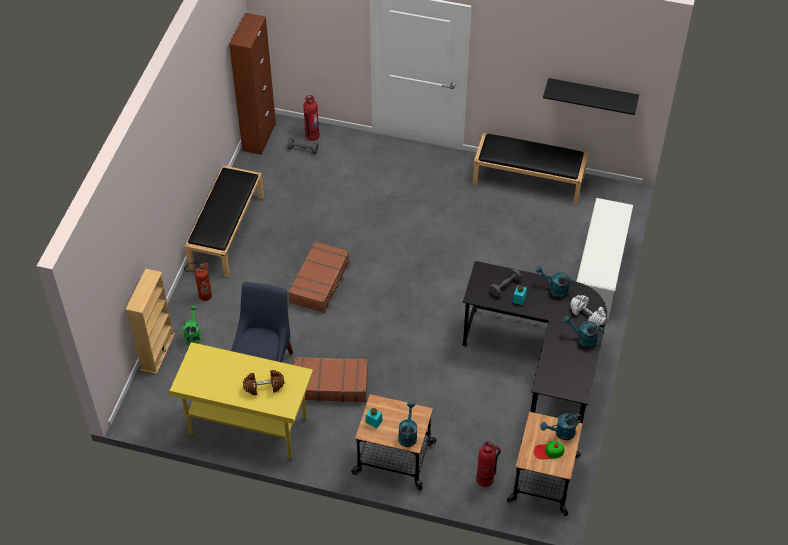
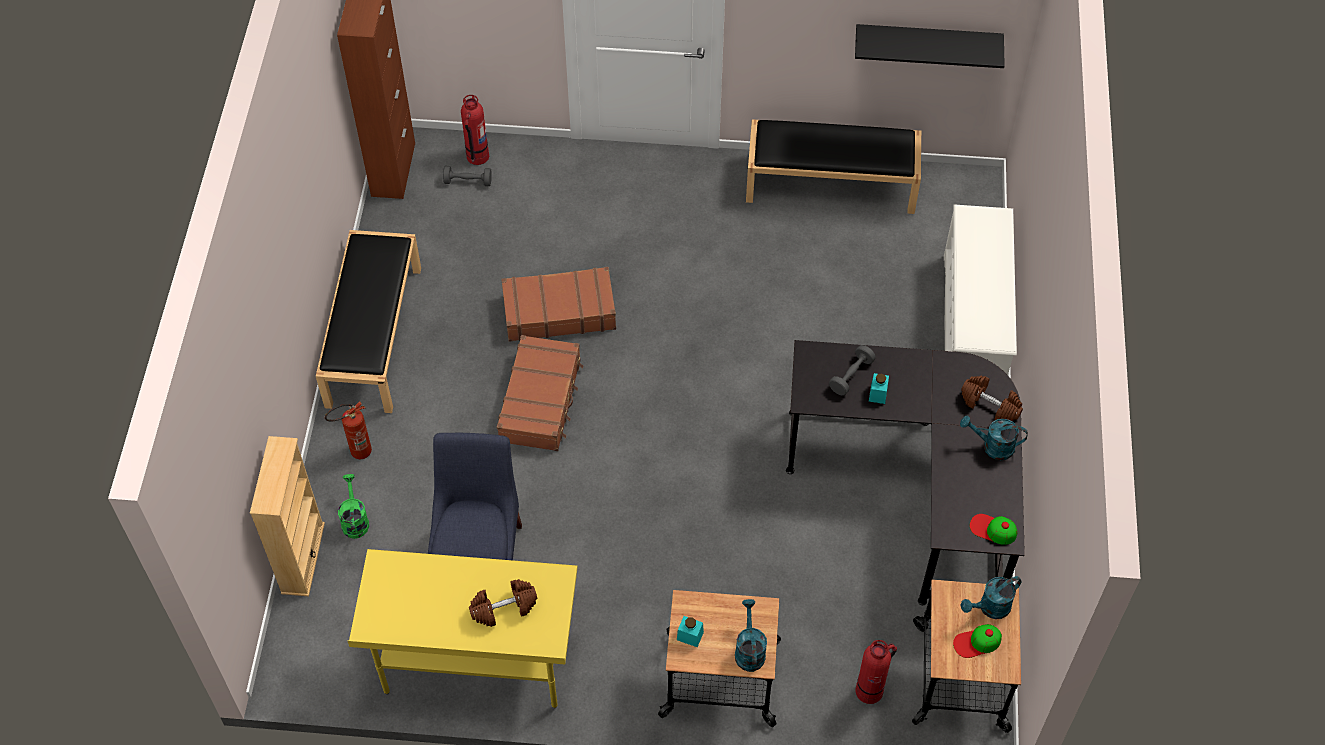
camera: 10 degrees left, 5 degrees up
(330, 384) = (592, 570): brown suitcase -> brown suitcase (559, 311)
(555, 289) = (930, 370): turquoise watering can -> none
(572, 386) = (993, 529): none -> cap
(587, 315) = (990, 405): white dumbbell -> brown dumbbell

